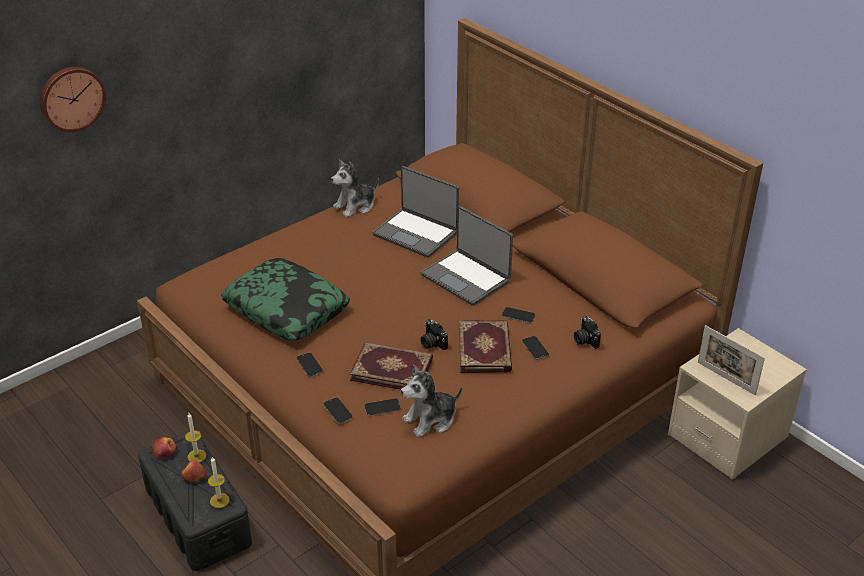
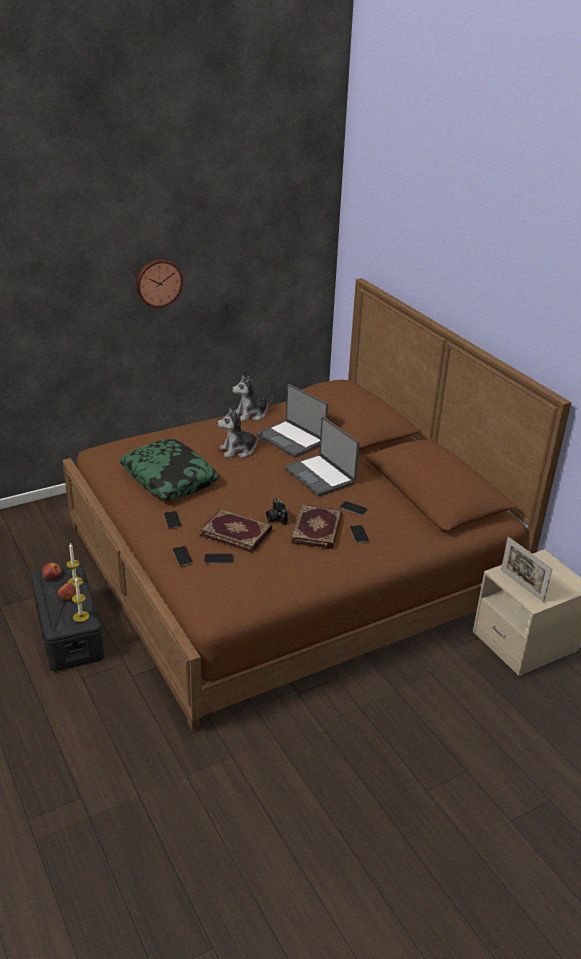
camera: 10 degrees right, 5 degrees down
(71, 98) = (33, 293): wall clock -> wall clock (158, 282)
(430, 420) = (254, 574): plush toy -> plush toy (238, 450)
(585, 340) = (403, 534): camera -> none

